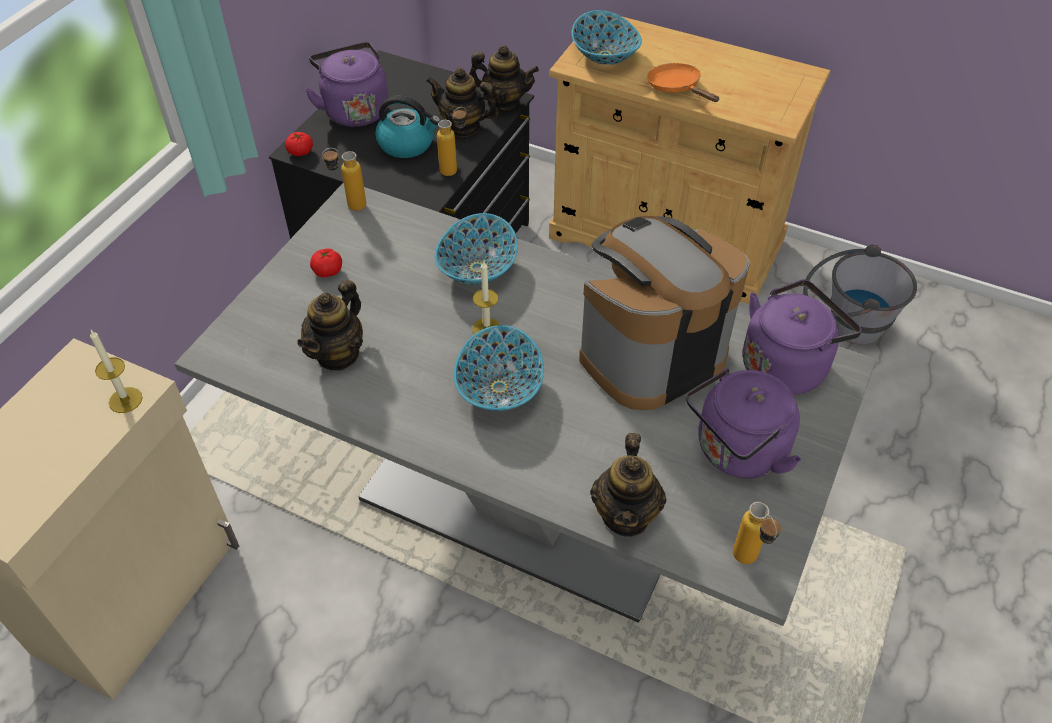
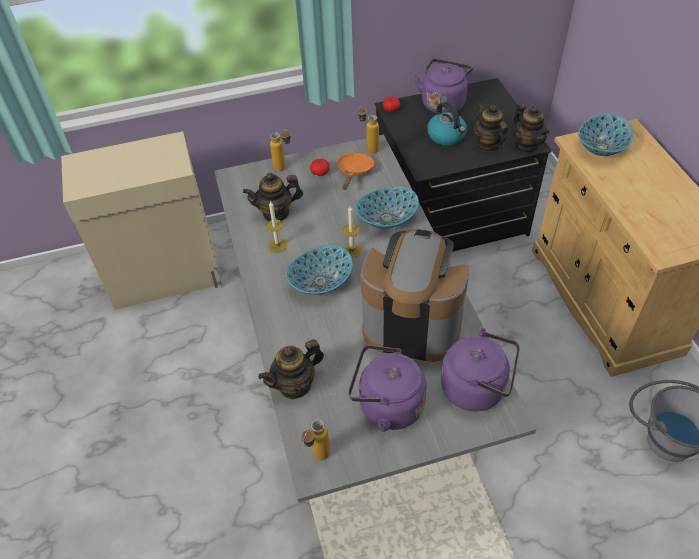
camera: 50 degrees right, 0 degrees up
(125, 400) = (168, 169): candle -> candle (277, 245)
(454, 169) = (454, 164): bottle -> bottle (284, 168)
(677, 88) = (620, 192): orange frying pan -> orange frying pan (354, 172)

